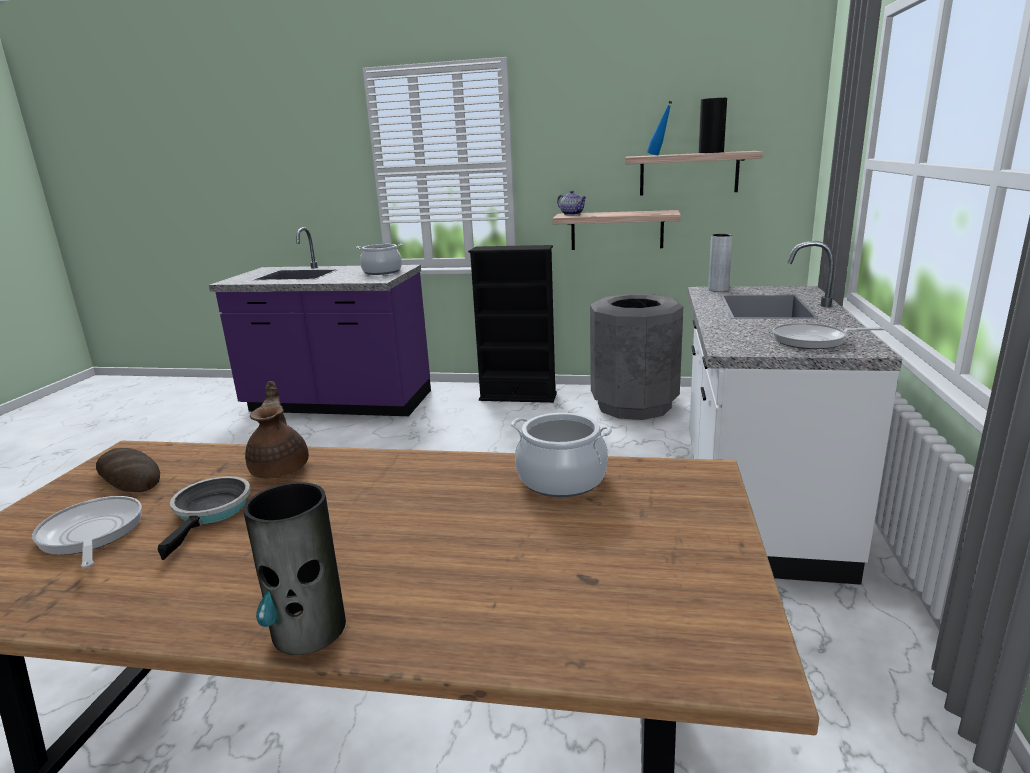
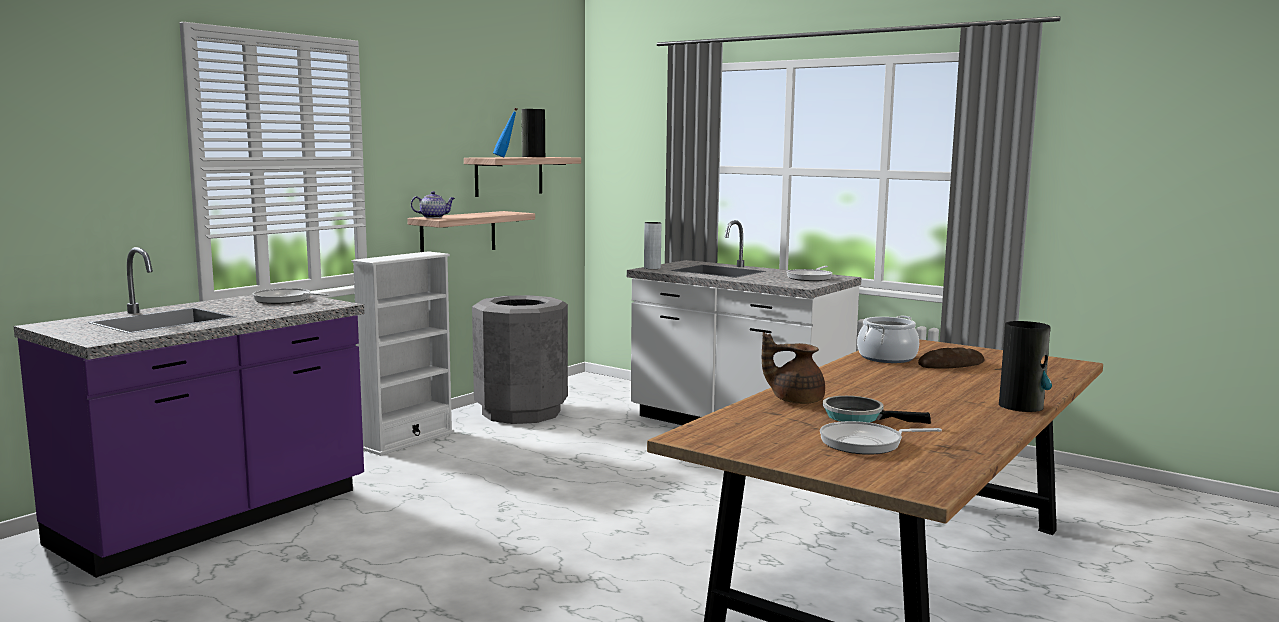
camera: 65 degrees left, 10 degrees down
(129, 476) = (756, 435): bread -> bread (951, 365)
(382, 272) = (285, 300): cooking pot -> frying pan
(518, 397) = (408, 440): black bookcase -> white bookcase

